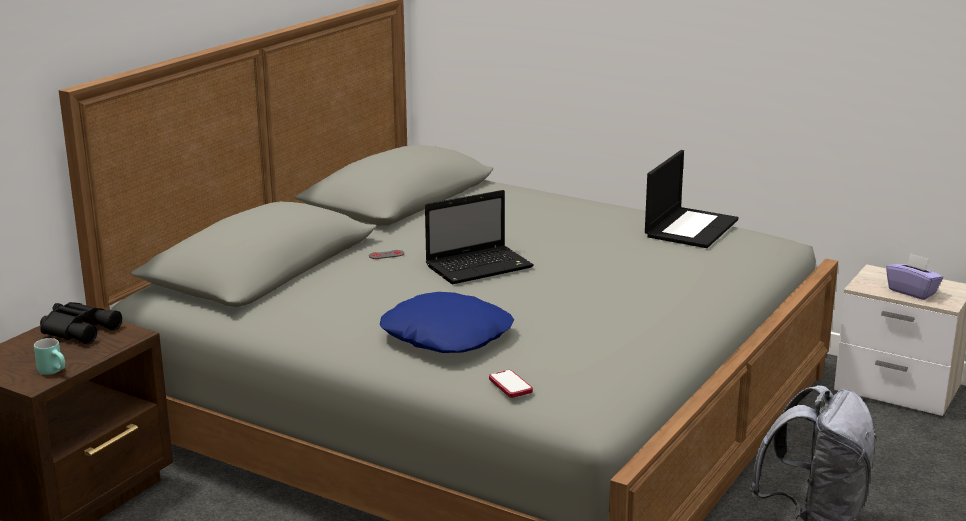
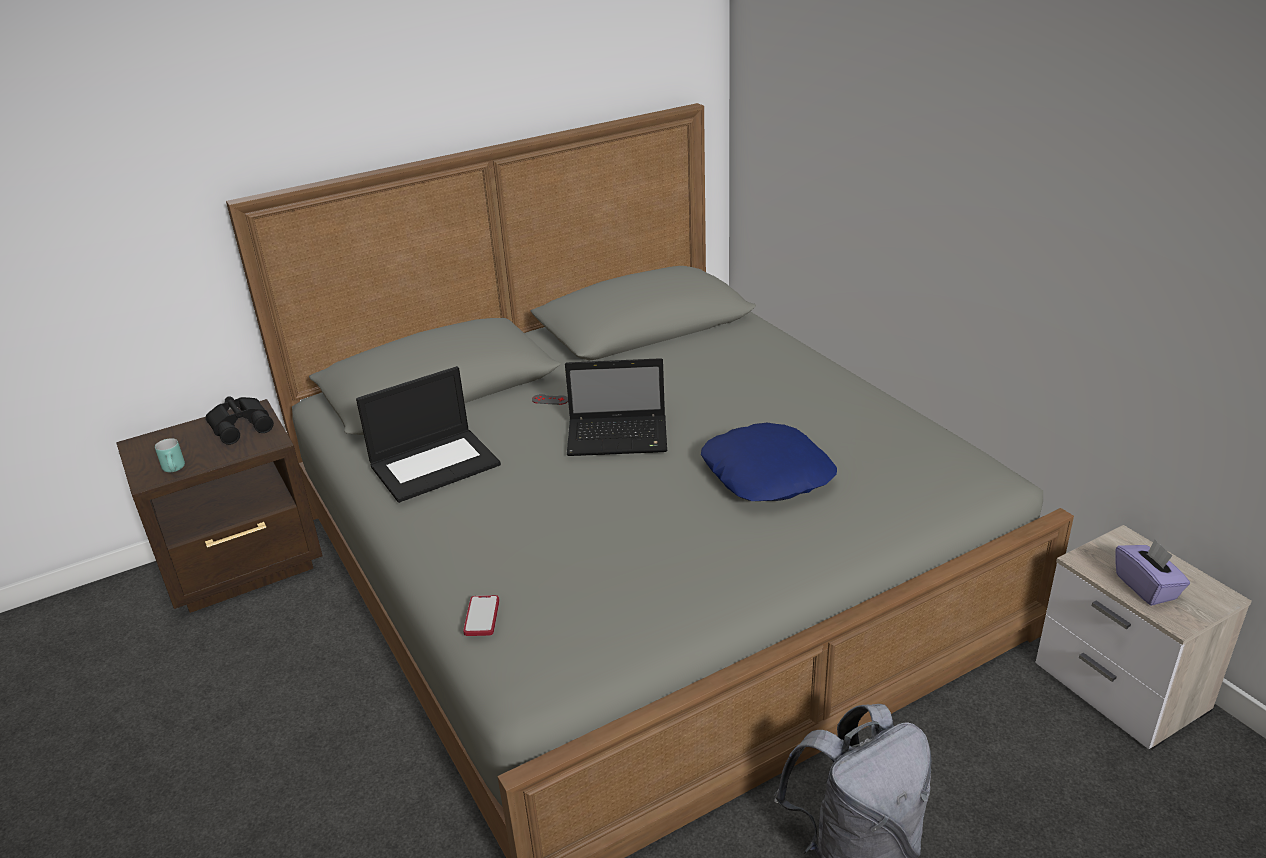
camera: 30 degrees right, 10 degrees up
(447, 335) = (494, 526): blue pillow -> blue pillow (768, 474)
(691, 227) = (897, 433): laptop -> laptop (435, 464)

